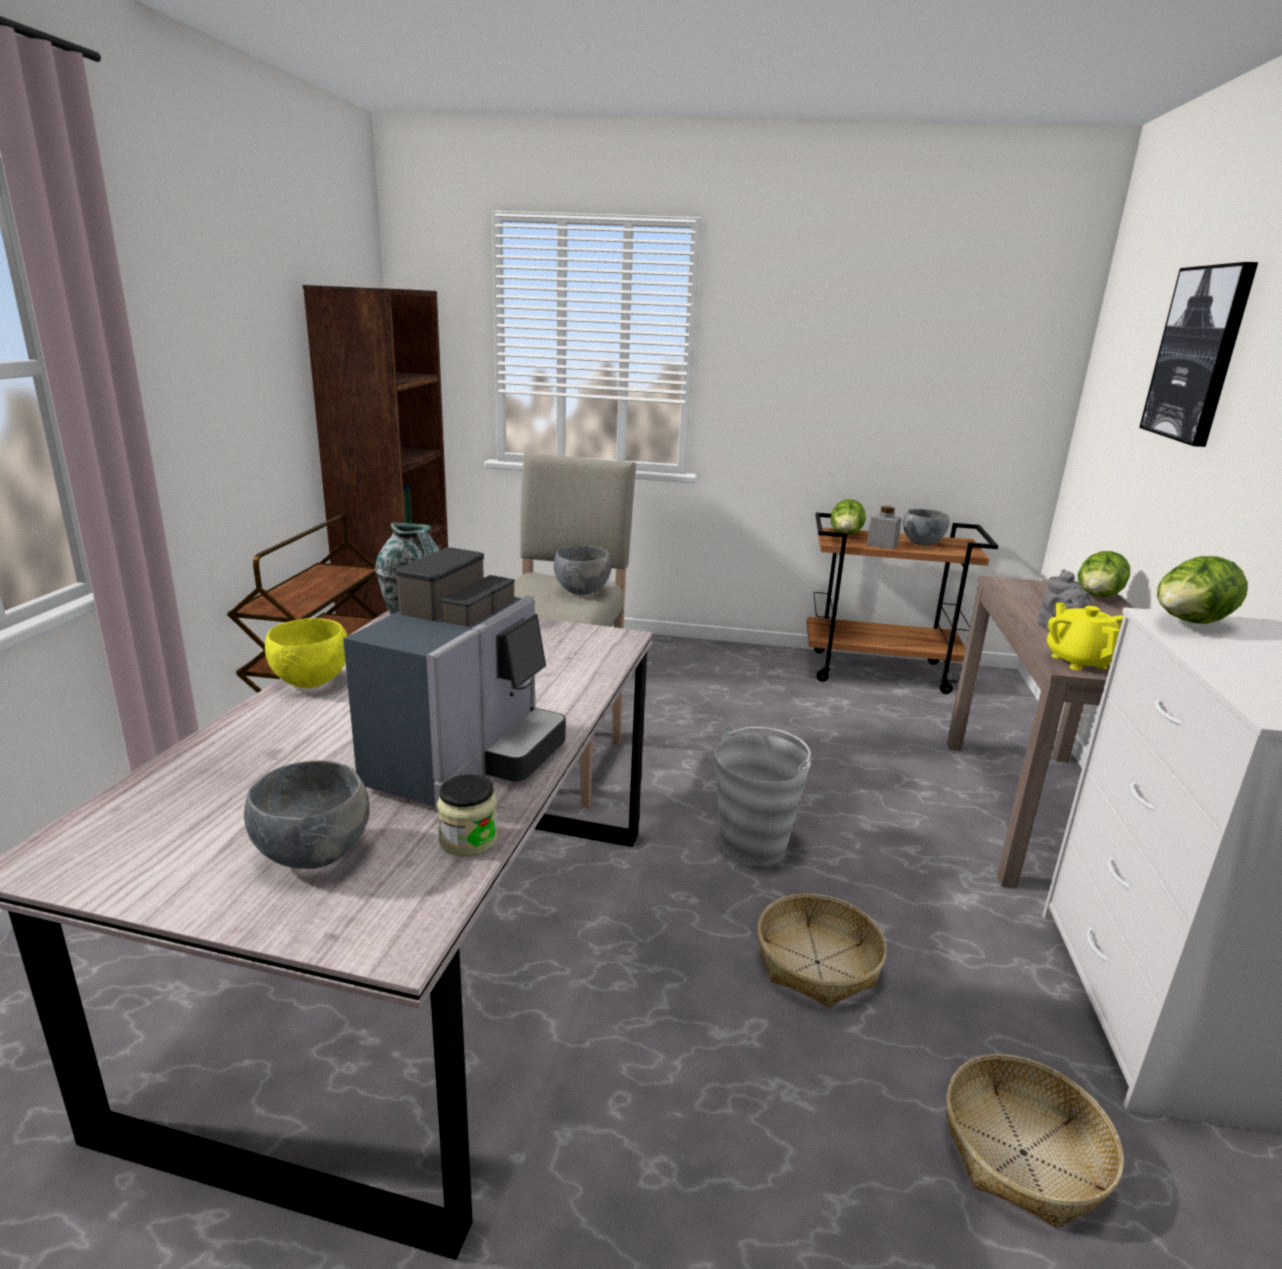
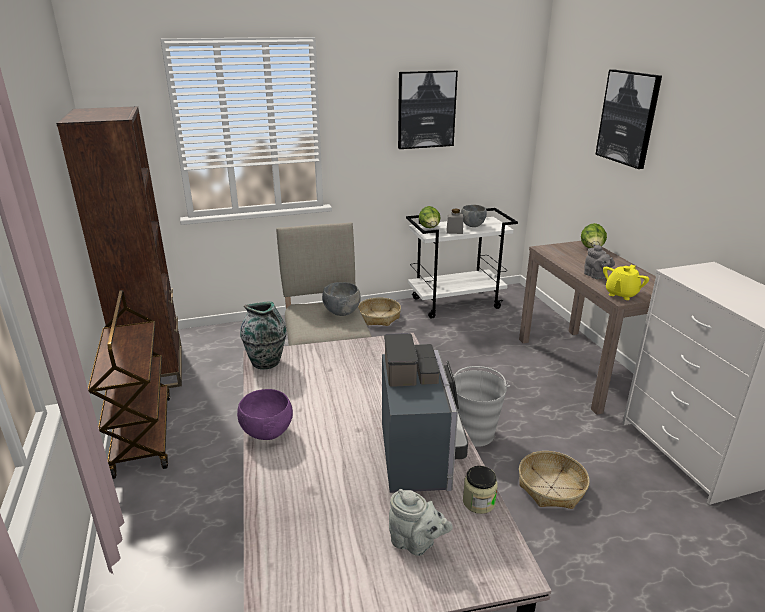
camera: 25 degrees left, 5 degrees up
(311, 681) = (267, 432): yellow bowl -> purple bowl
(313, 853) = (415, 543): grey bowl -> grey teapot
(869, 343) = (426, 109): none -> picture
(880, 671) = (456, 303): brown cart -> white cart
(1023, 1154) = (689, 542): basket -> basket (379, 317)
(1078, 661) = (621, 294): yellow teapot -> yellow teapot turned 105 degrees counterclockwise
(1189, 624) = (689, 274): lettuce -> none

